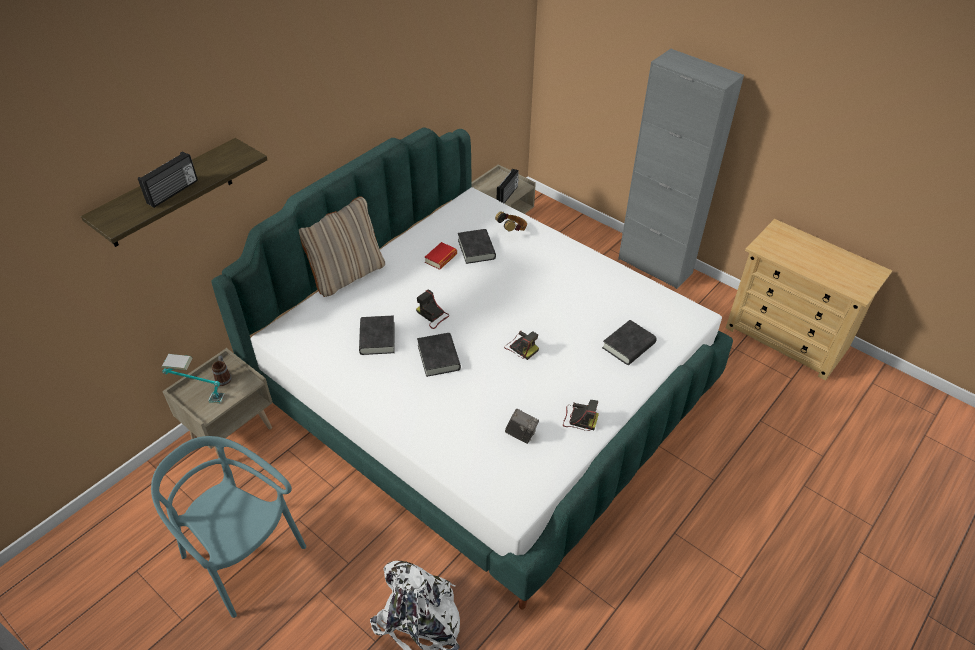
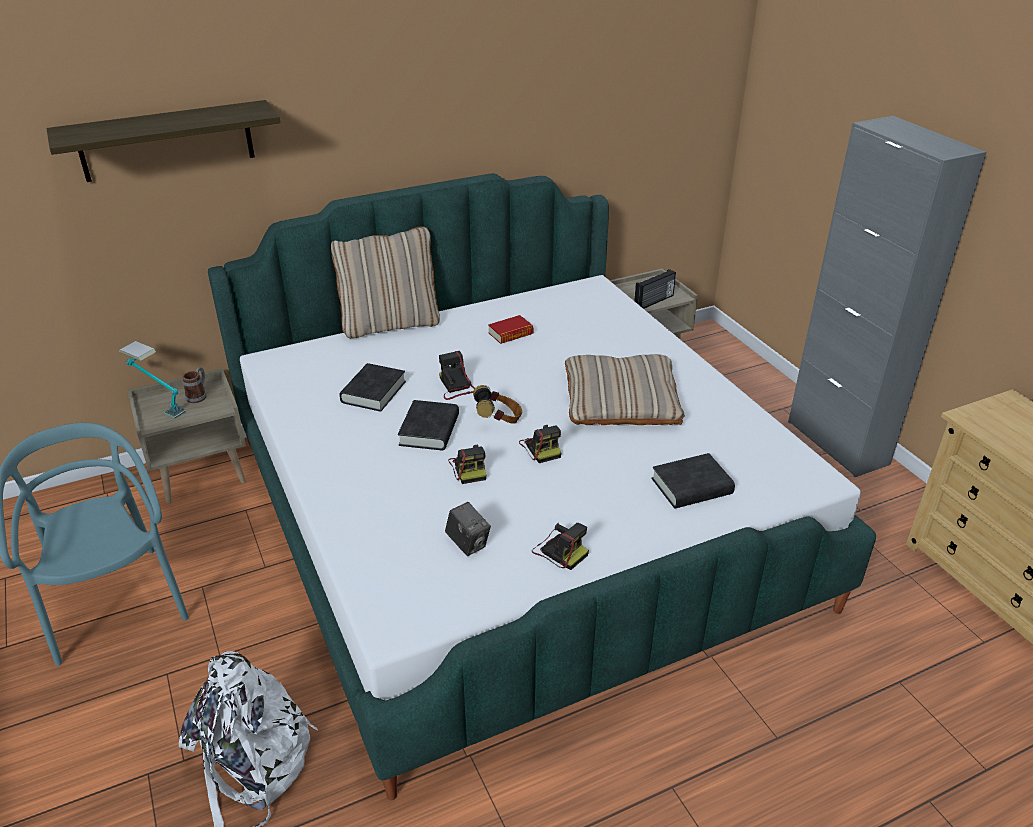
camera: 25 degrees right, 10 degrees down
(173, 192) = (152, 126): radio -> none
(476, 249) = (561, 334): black book -> none
(485, 378) = (469, 468): none -> camera
(512, 230) = (621, 326): headphones -> headphones (498, 420)
(548, 291) = (621, 398): none -> beige pillow

